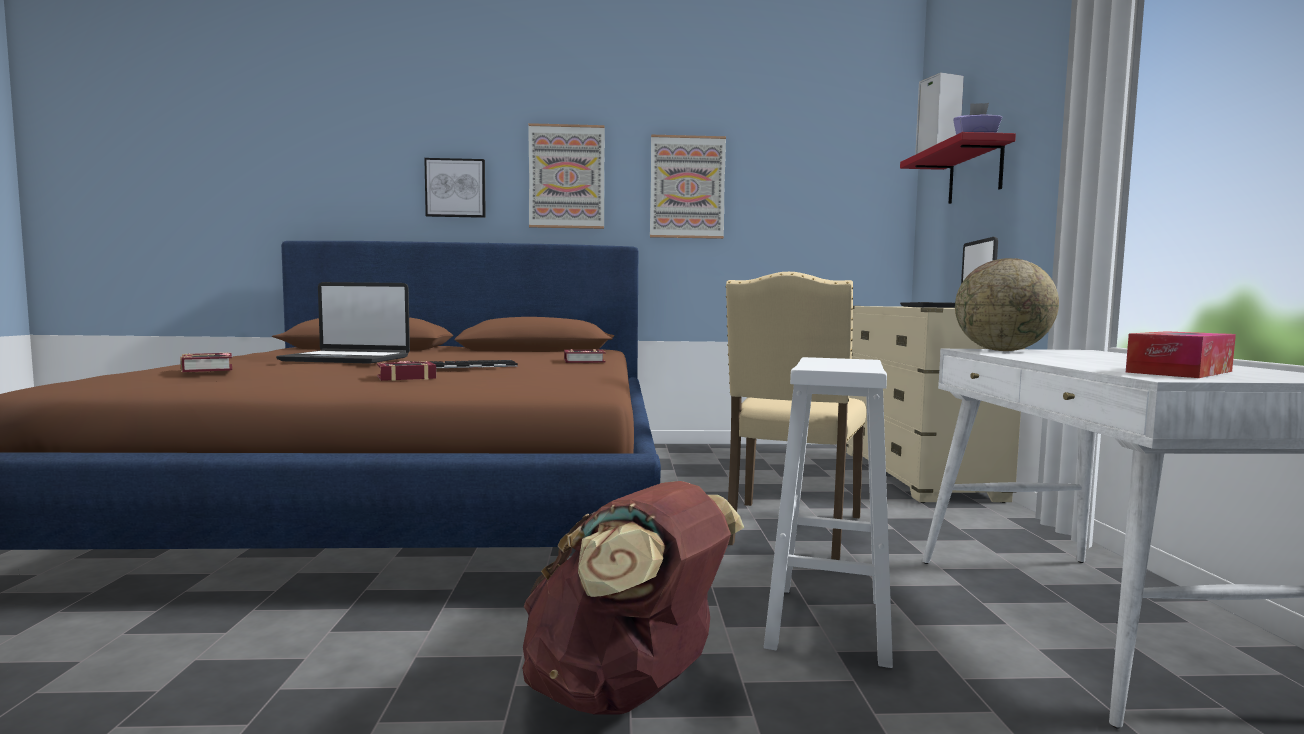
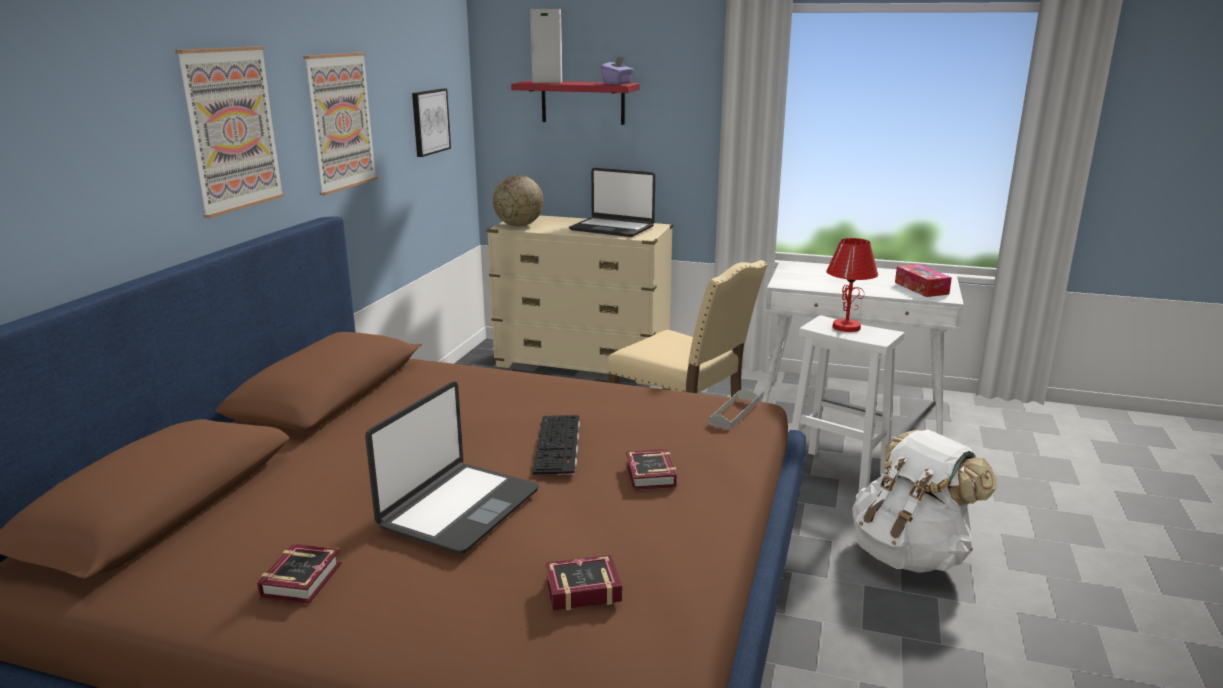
camera: 70 degrees left, 15 degrees up
(455, 188) = (95, 177): picture -> picture (429, 122)
(563, 384) = (734, 412): none -> grey tray
(586, 361) = (522, 383): book -> book (305, 578)
(626, 692) = (910, 554): brown backpack -> white backpack
(847, 363) = (845, 327): none -> red table lamp
(1002, 350) = (792, 280): globe -> globe (519, 225)

